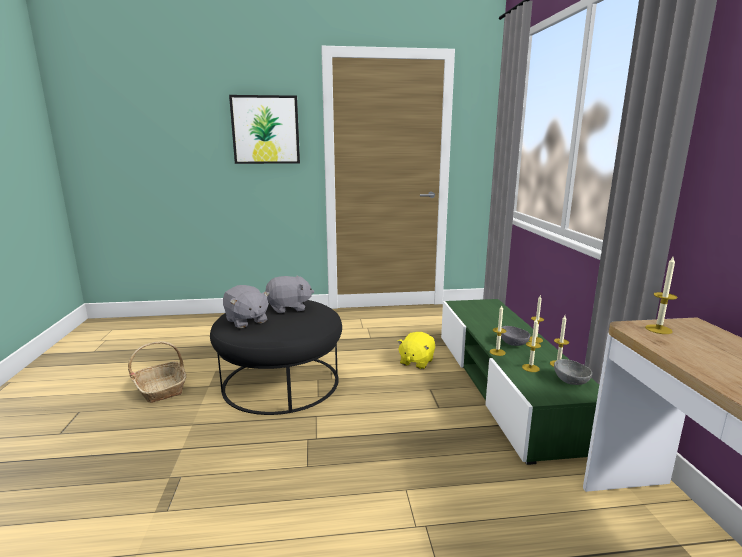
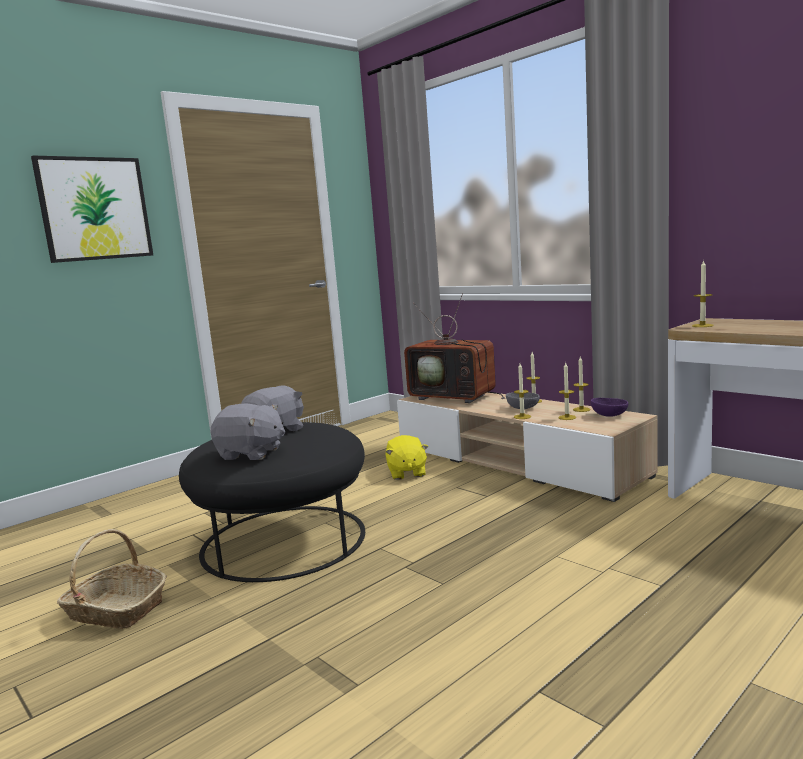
camera: 35 degrees left, 5 degrees down
(485, 313) = (456, 397): none -> television
(505, 385) = (515, 461): green tv stand -> beige tv stand
(571, 381) = (609, 415): grey bowl -> purple bowl

